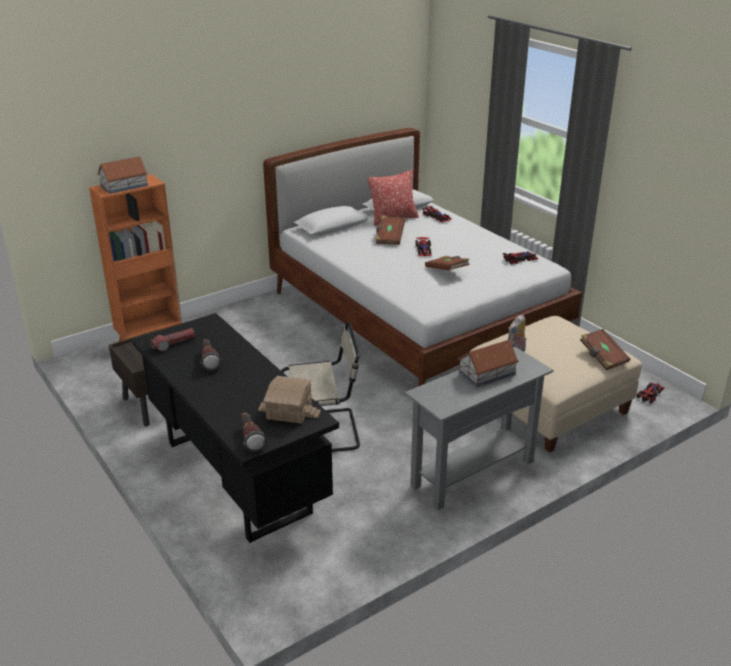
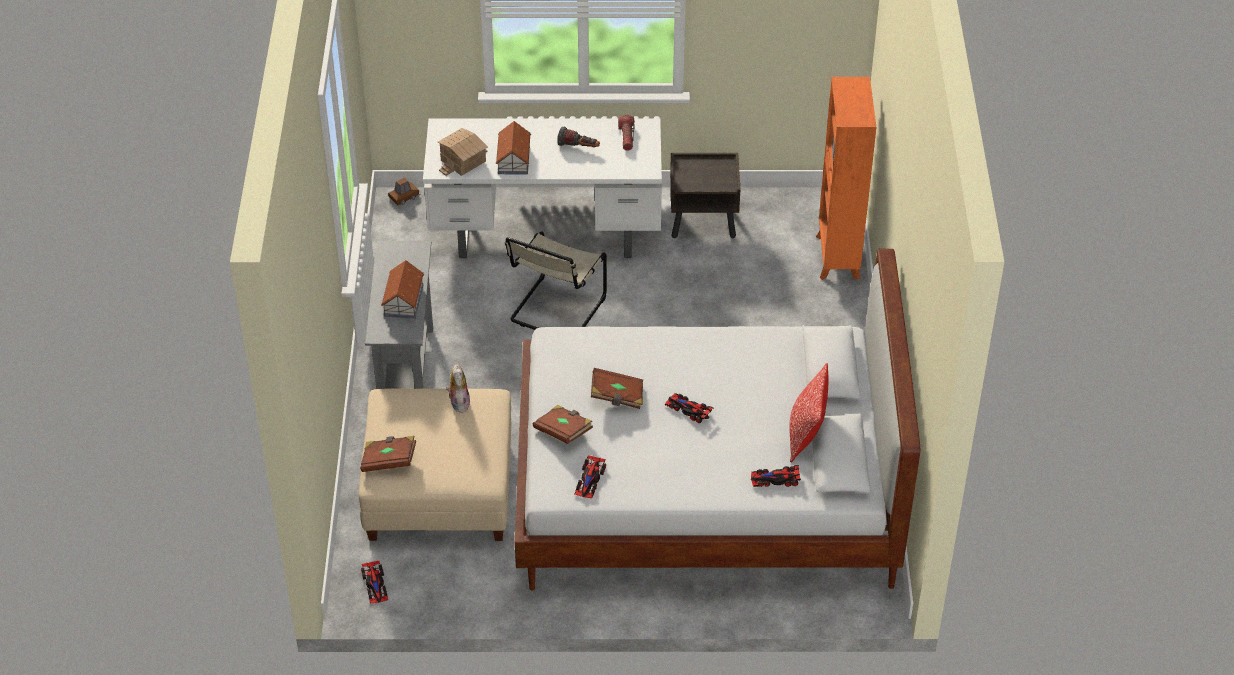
camera: 125 degrees right, 15 degrees up
(123, 186) = (852, 98): toy house -> toy house (514, 159)
(235, 477) = (546, 235): black desk -> white desk
(251, 438) = (450, 131): flashlight -> none
(257, 600) = (404, 197): none -> brown toy car
(389, 237) = (750, 400): brown book -> brown book (563, 432)

